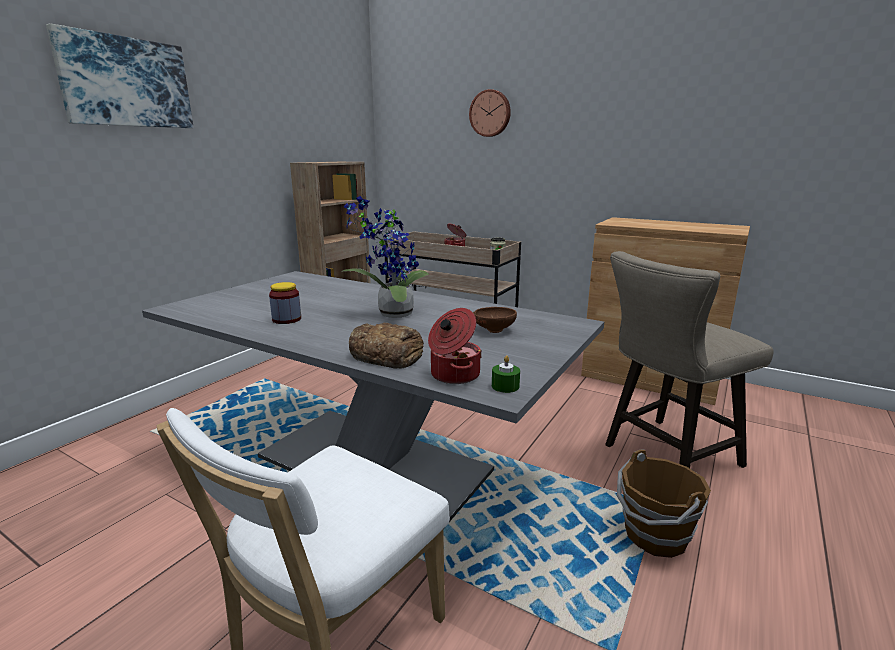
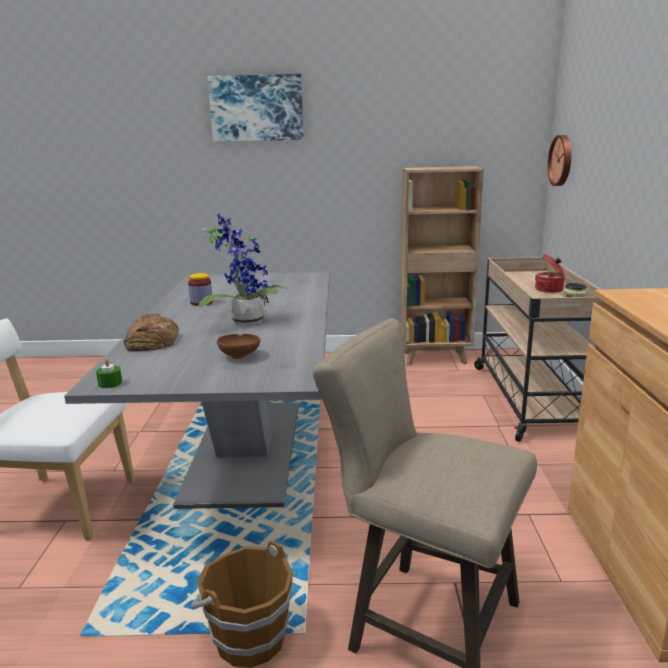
camera: 60 degrees right, 0 degrees up
(453, 375) = (123, 365): cooking pot -> none
(490, 113) = (624, 107): wall clock -> wall clock (562, 160)

